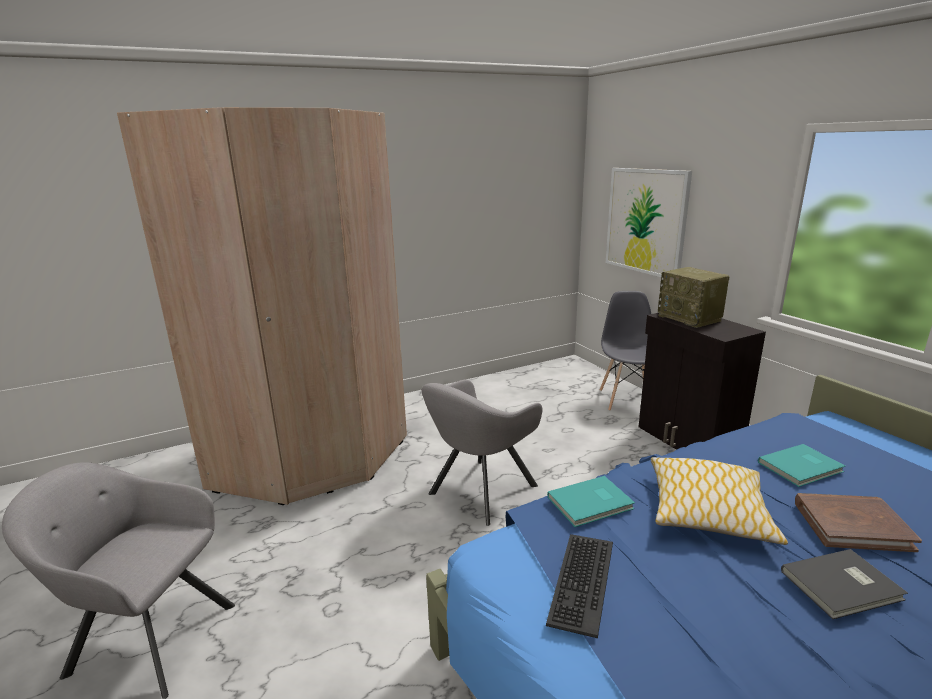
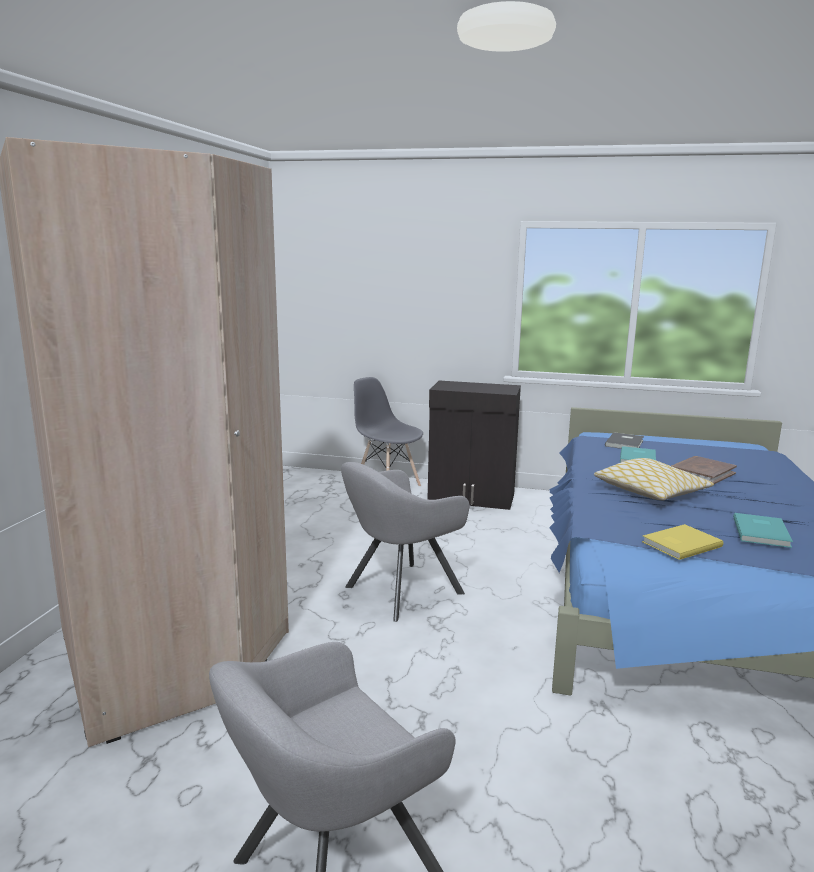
camera: 50 degrees left, 5 degrees down
(480, 492) = (399, 592): grey armchair -> grey armchair turned 60 degrees clockwise
(580, 581) = (679, 544): keyboard -> yellow book
(592, 503) = (605, 511): turquoise book -> turquoise book (762, 532)
(646, 221) = (368, 308): picture -> none
(690, 318) = (462, 386): radio -> none
(844, 586) = (747, 495): grey book -> grey book (625, 443)

